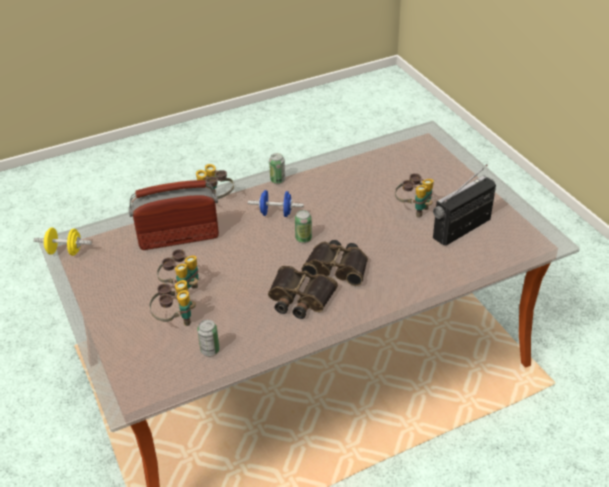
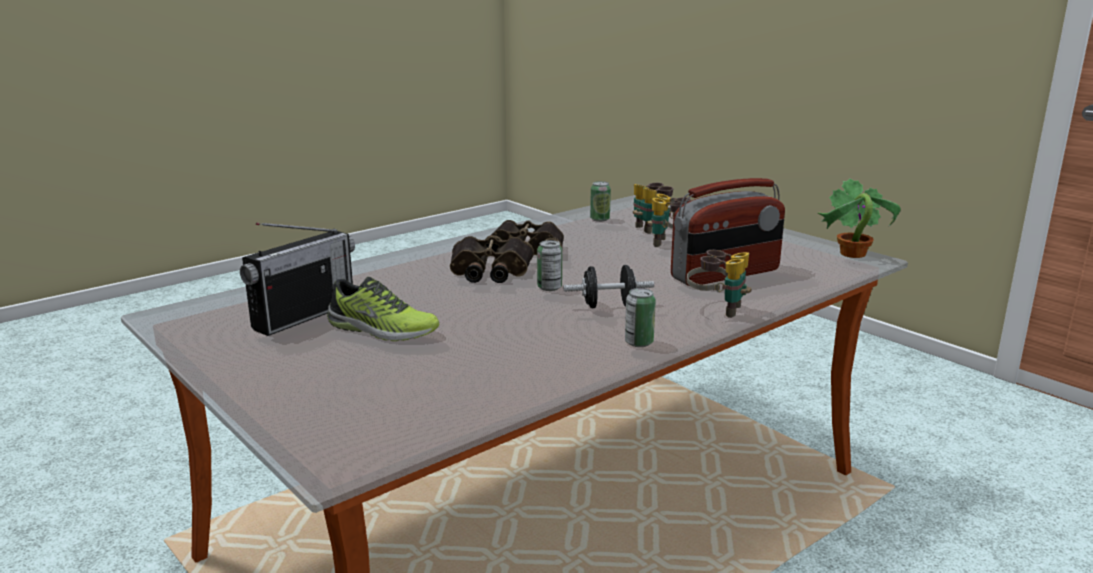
camera: 165 degrees right, 20 degrees down
(65, 251) = (852, 254): yellow dumbbell -> potted plant
(276, 213) = (608, 306): blue dumbbell -> black dumbbell
(413, 209) = (381, 330): binoculars -> shoe

